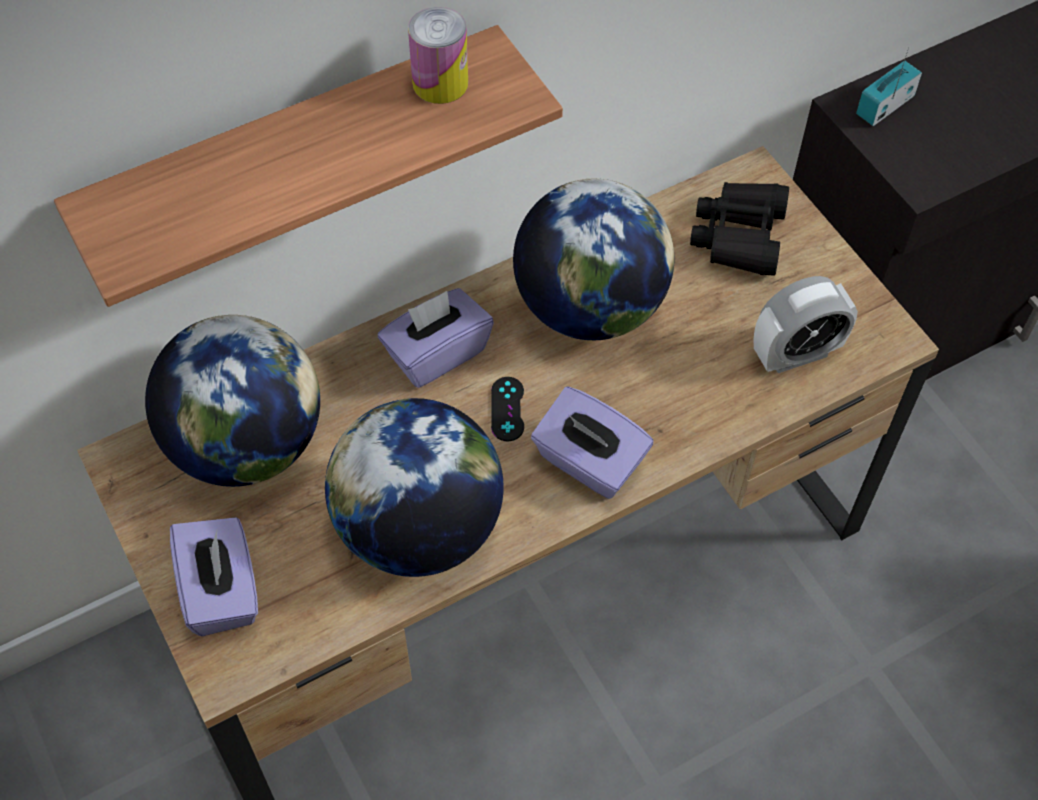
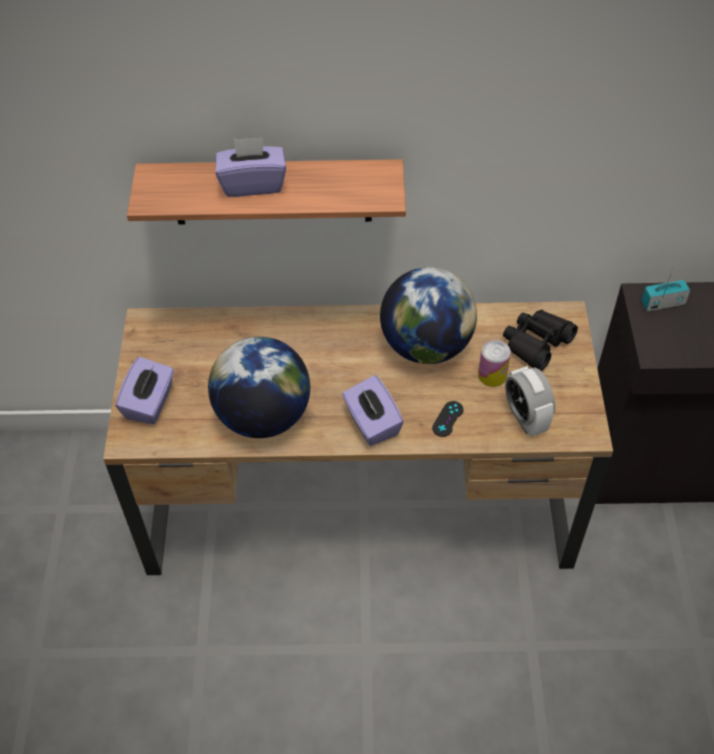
camera: 30 degrees right, 5 degrees down
(246, 444) = (206, 339): globe -> none
(436, 353) = (329, 335): purple tissue box -> purple tissue box (252, 184)
(440, 83) = (352, 176): can -> can (492, 375)
(507, 409) = (347, 378): black game controller -> black game controller (447, 419)
(796, 354) = (525, 418): alarm clock -> alarm clock turned 60 degrees clockwise

